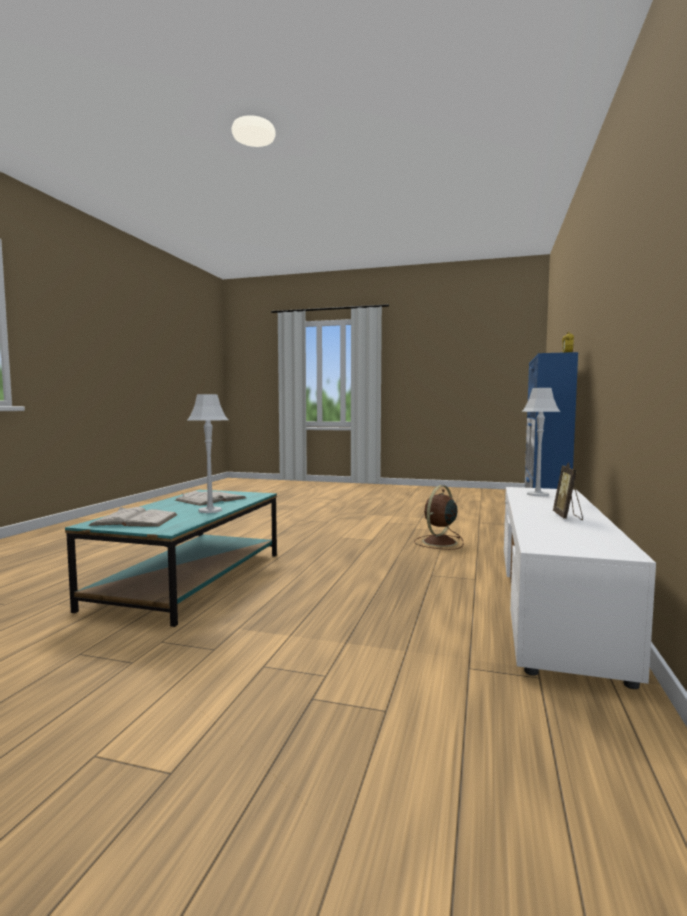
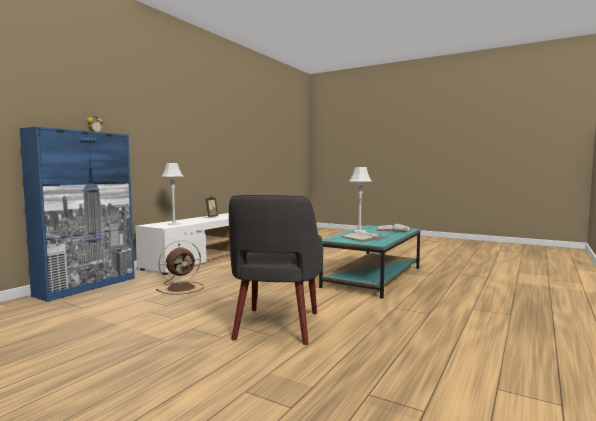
camera: 165 degrees left, 0 degrees up
(301, 523) = (276, 326): none -> grey armchair

